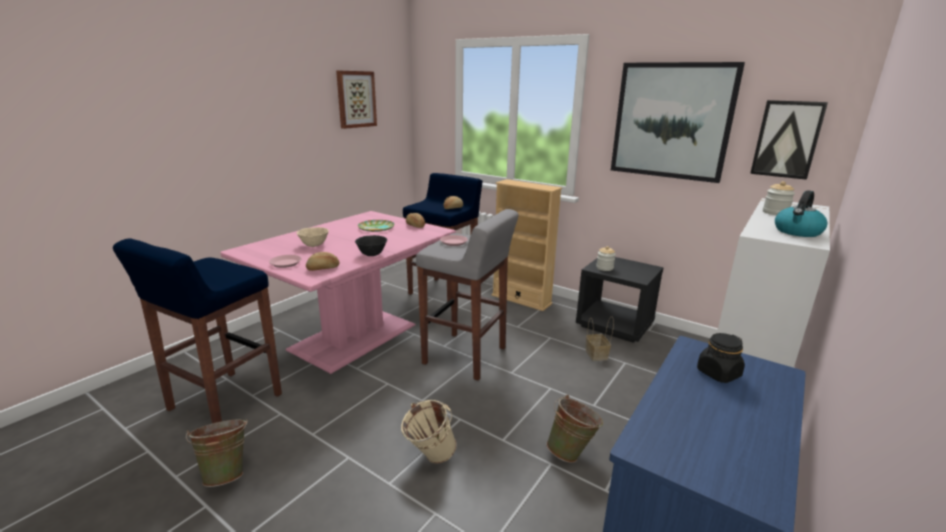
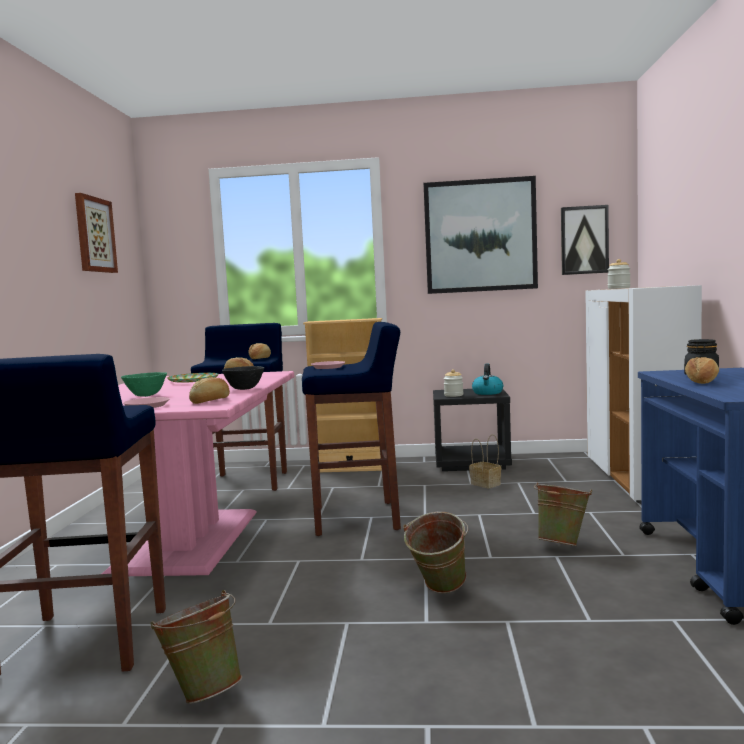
camera: 30 degrees left, 15 degrees down
(314, 245) = (145, 396): beige bowl -> green bowl
(429, 457) = (438, 591): beige bucket -> green bucket
(466, 356) = (357, 518): grey stool -> blue stool
(683, 392) = (701, 382): none -> bread
(797, 232) = (660, 286): kettle -> kettle (487, 393)

